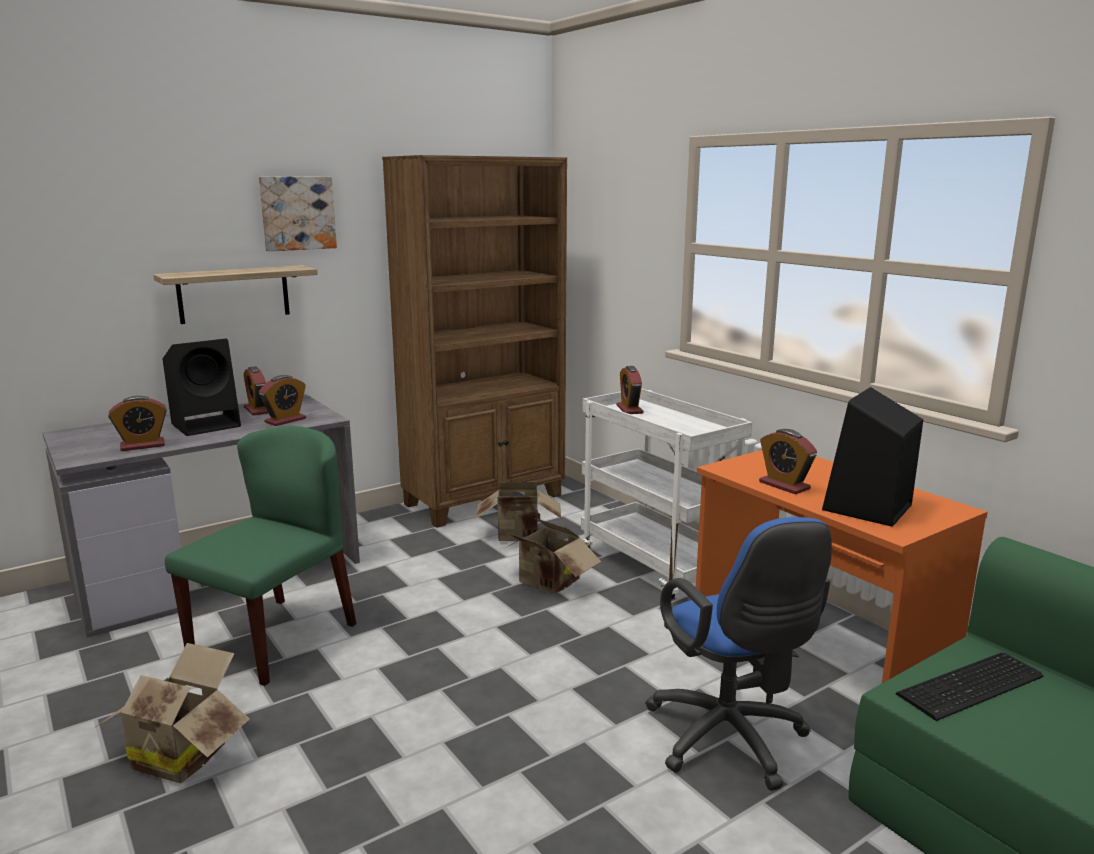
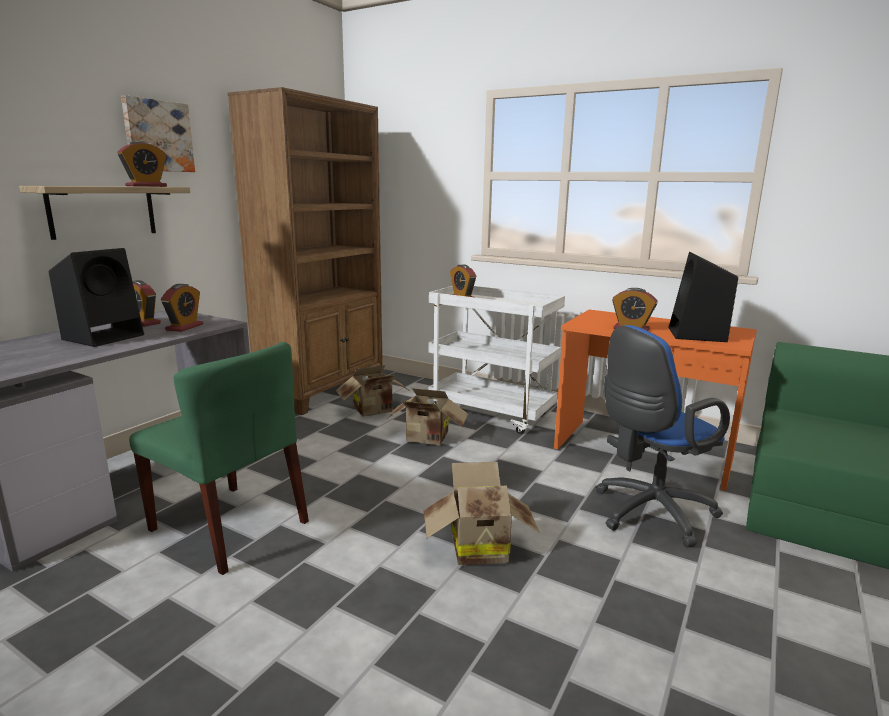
camera: 25 degrees left, 0 degrees up
(142, 445) = (53, 358): alarm clock -> alarm clock (146, 186)
(182, 753) = (225, 649): cardboard box -> cardboard box (476, 547)
(274, 638) = (230, 526): green chair -> green chair turned 120 degrees clockwise
(730, 742) = (648, 514): blue office chair -> blue office chair turned 105 degrees clockwise
(974, 686) = (807, 435): keyboard -> none

